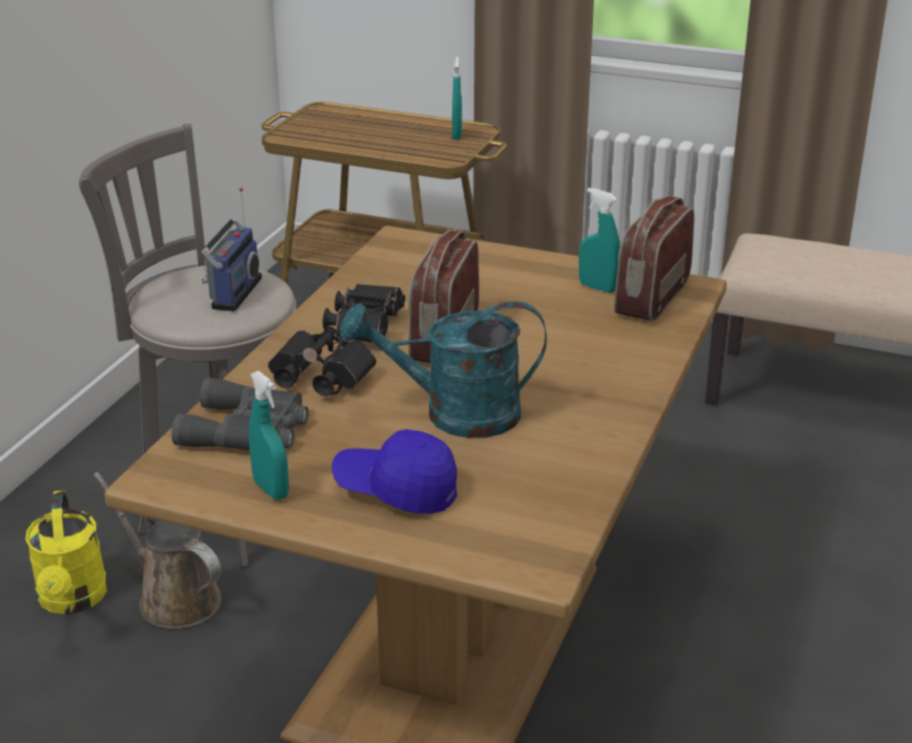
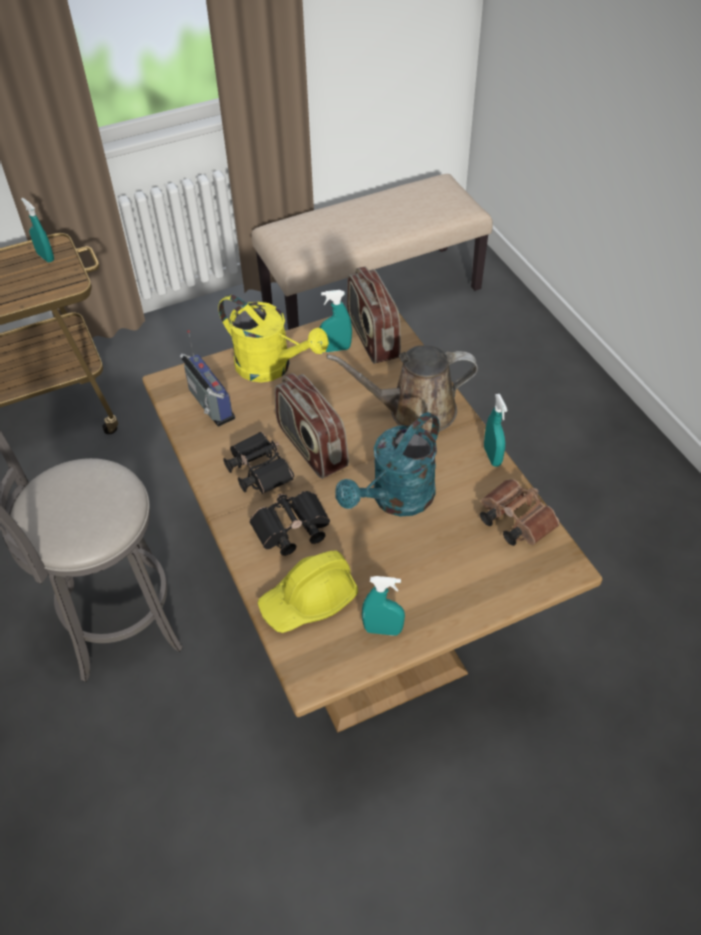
camera: 45 degrees left, 20 degrees up
(72, 600) = (107, 759): yellow watering can -> yellow watering can (272, 367)
(173, 598) = (167, 704): brown watering can -> brown watering can (415, 411)
(232, 293) = (94, 494): radio -> radio (209, 406)
(248, 431) = (309, 600): grey binoculars -> yellow hard hat
(396, 490) = (441, 575): blue cap -> none
(549, 499) = (513, 520): none -> brown binoculars
(619, 442) = (492, 456): none -> turquoise spray bottle

